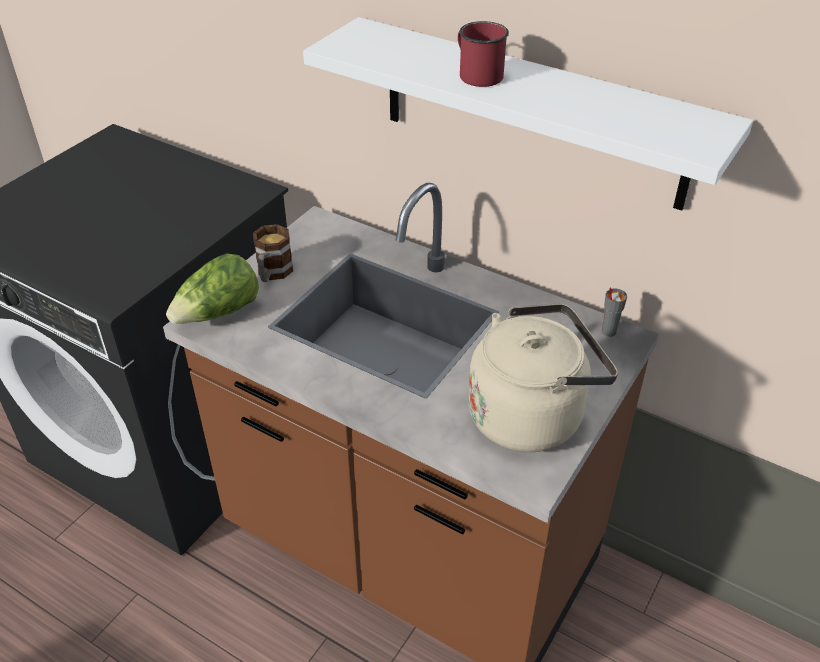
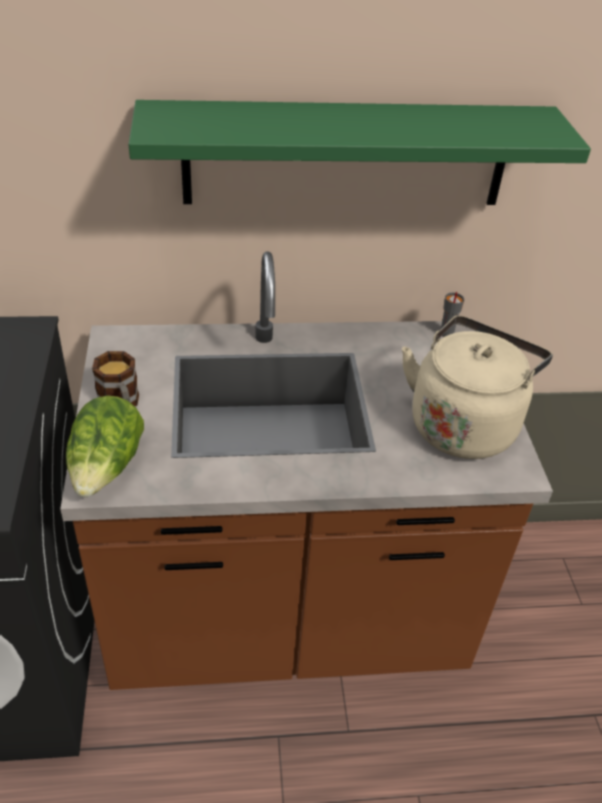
camera: 40 degrees left, 0 degrees up
(476, 74) = (320, 124): red mug -> none
(531, 113) = (346, 155): white shelf -> green shelf

